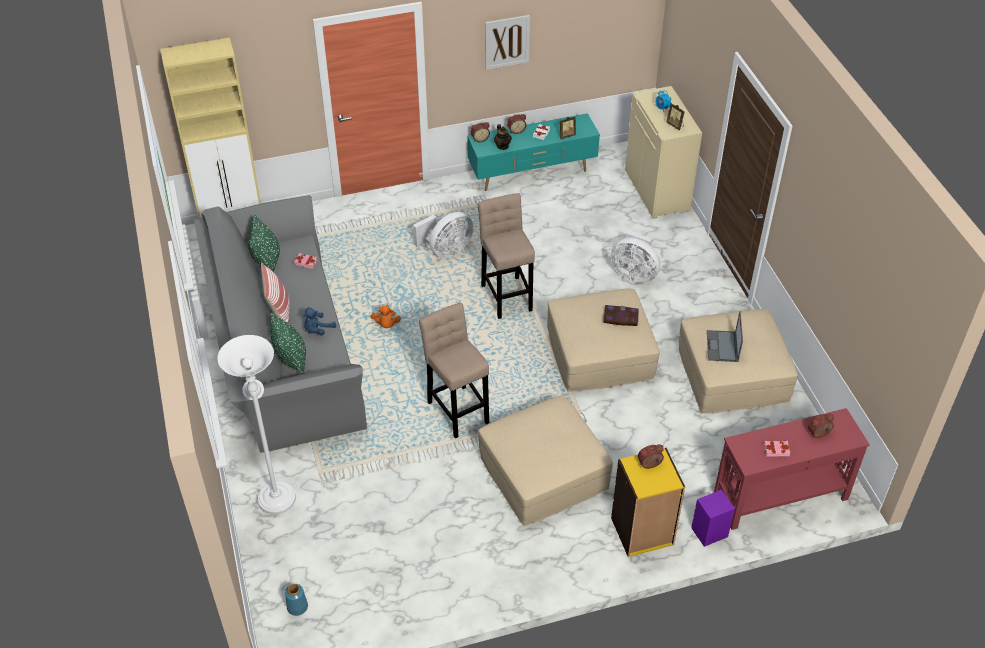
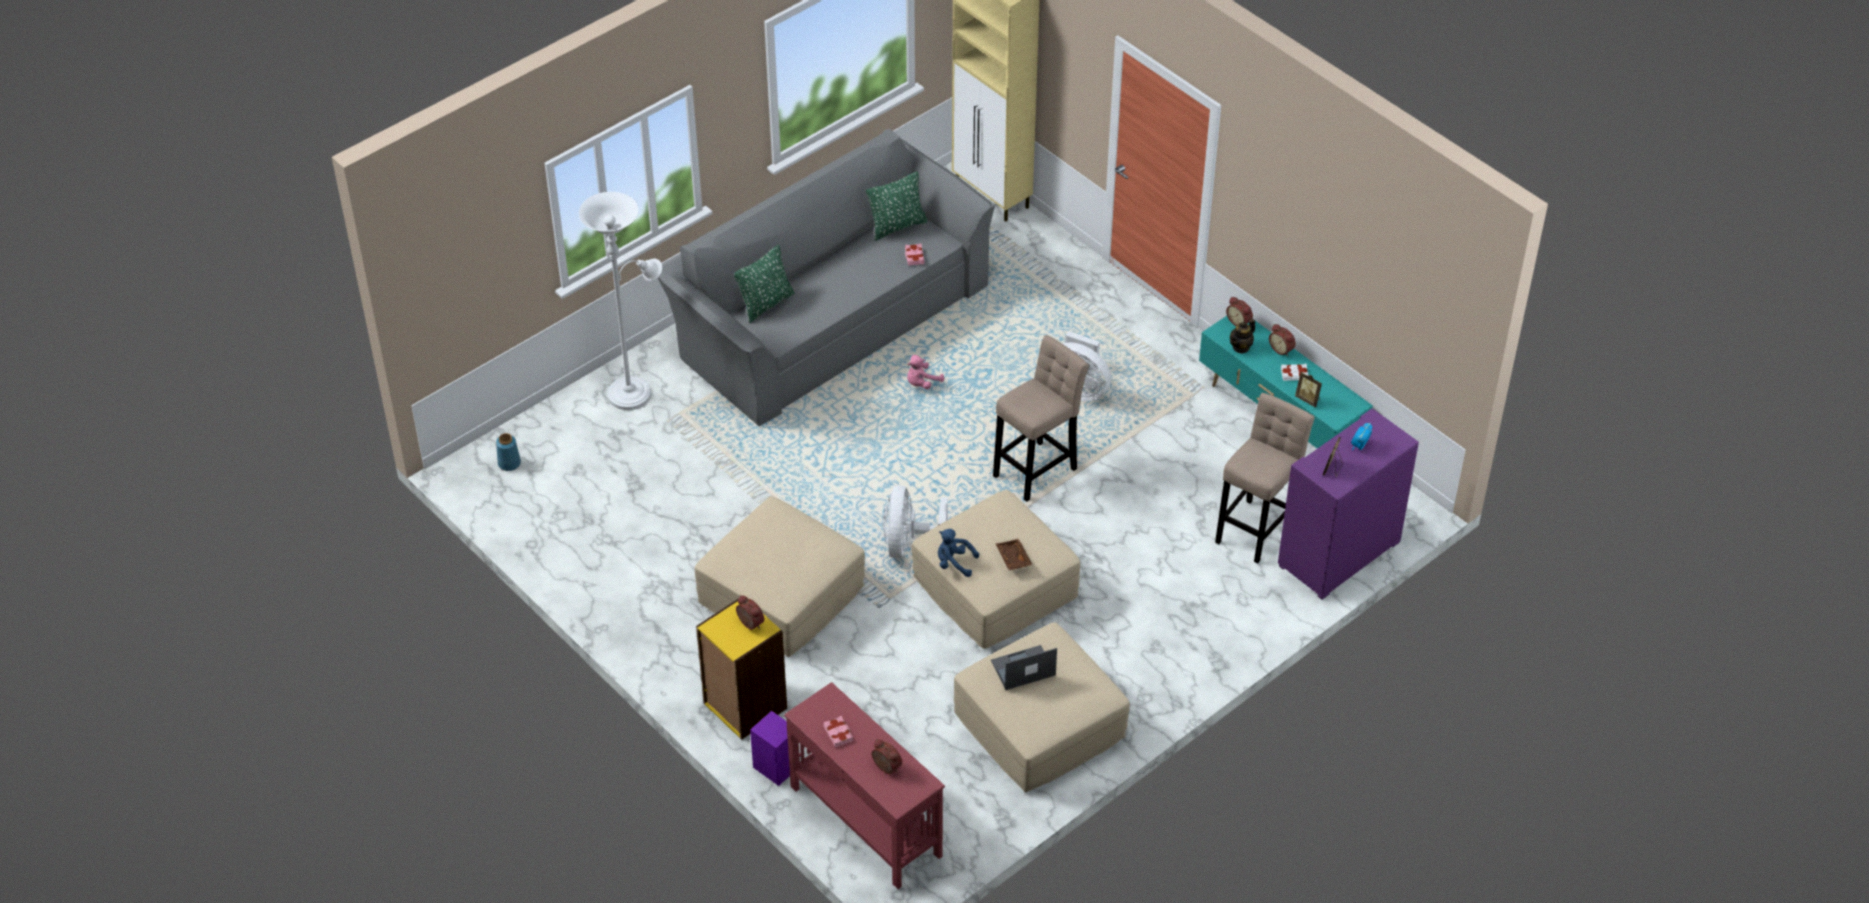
camera: 65 degrees right, 0 degrees up
(279, 309) = (830, 265): pillow -> none
(317, 330) = (818, 307): blue plush toy -> blue plush toy (954, 563)
(386, 324) = (922, 383): orange plush toy -> pink plush toy
(457, 409) = (830, 489): beige stool -> beige stool (1257, 528)
(507, 42) = (1299, 231): picture -> none
(620, 317) = (1012, 559): book -> brown tray
(634, 274) = (1157, 578): white fan -> white fan (908, 544)
(657, 190) = (1339, 554): beige cabinet -> purple cabinet

